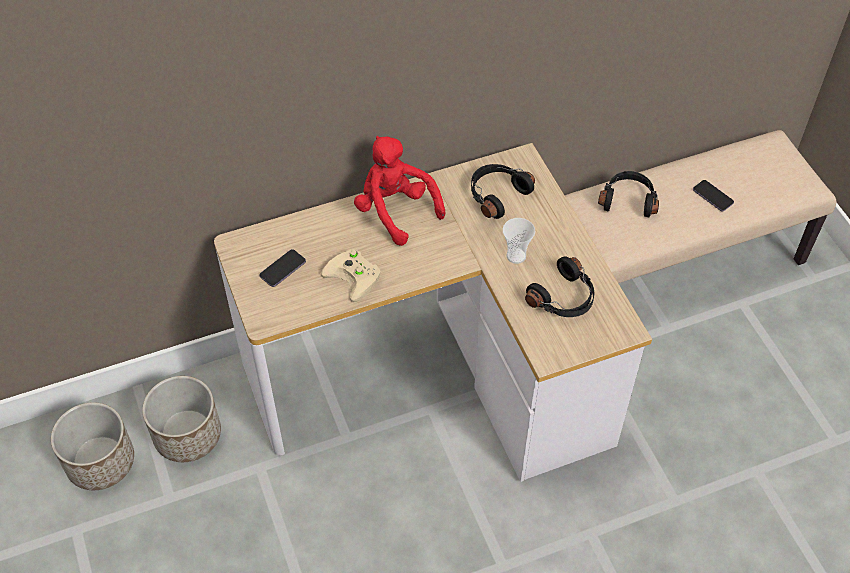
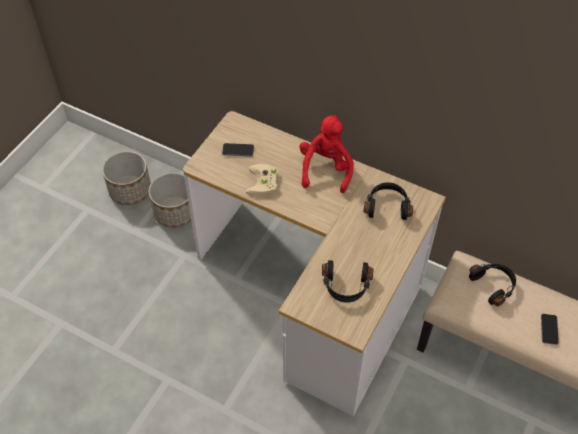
camera: 50 degrees right, 0 degrees up
(516, 256) = (353, 243): cup -> none

